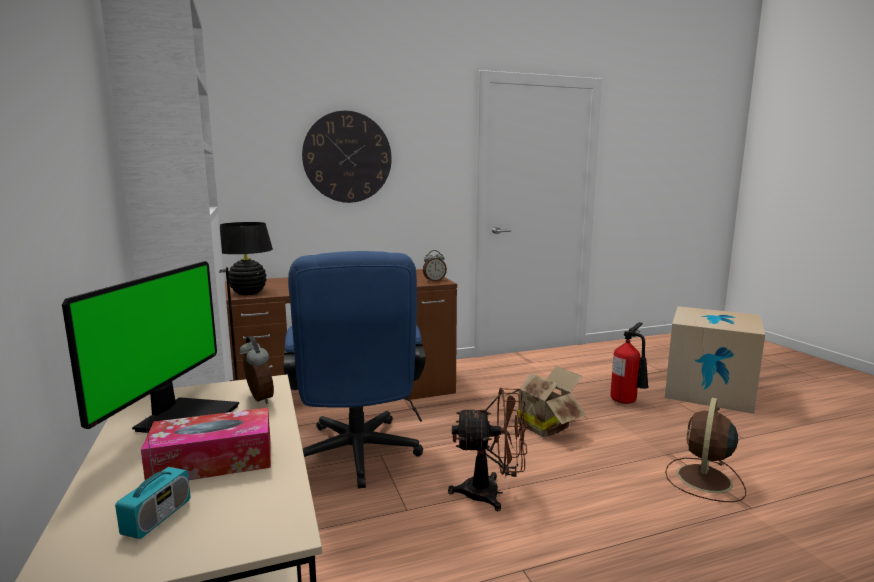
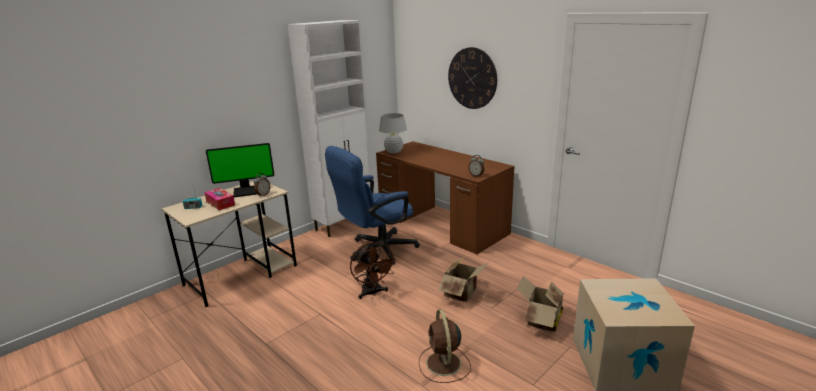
camera: 65 degrees right, 10 degrees up
(248, 293) = (394, 152): black table lamp -> white table lamp
(627, 402) = (540, 321): fire extinguisher -> cardboard box
(703, 480) = (444, 364): brown fan -> brown fan turned 105 degrees counterclockwise

